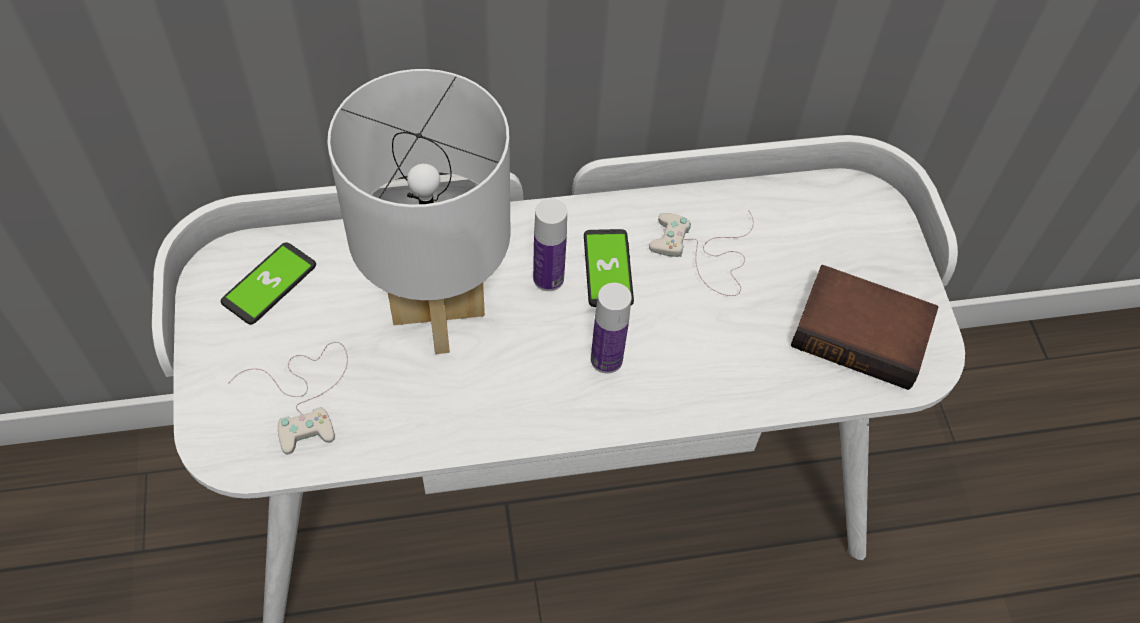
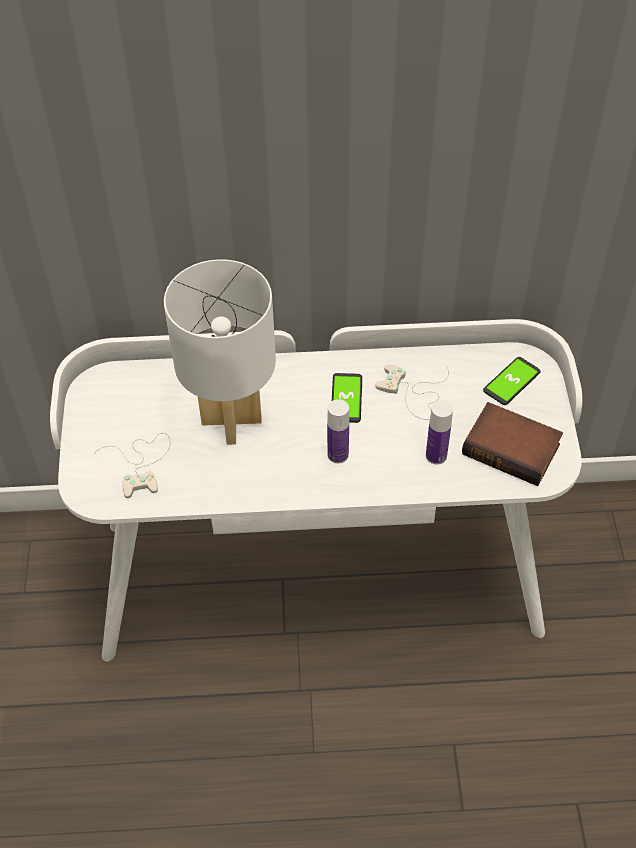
camera: 10 degrees right, 5 degrees down
(269, 284) = (125, 395): phone -> phone (511, 382)
(548, 278) = (306, 402): bottle -> bottle (436, 455)

